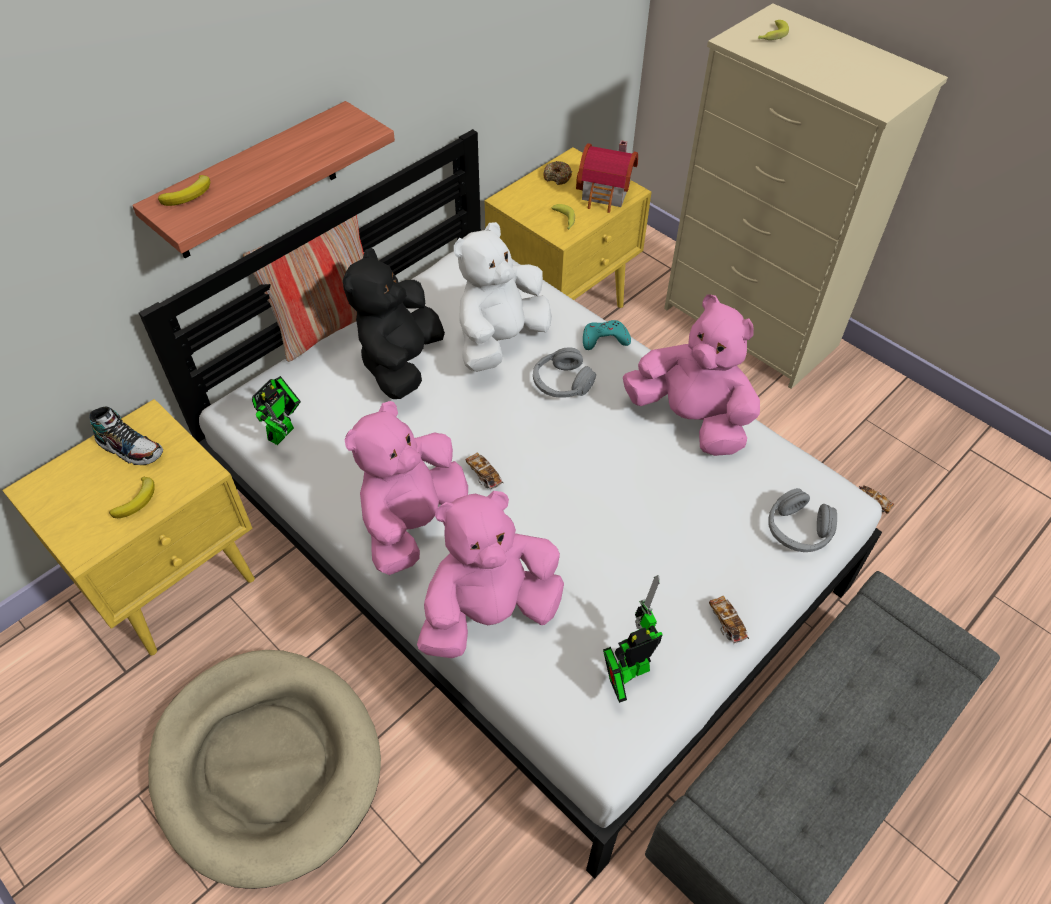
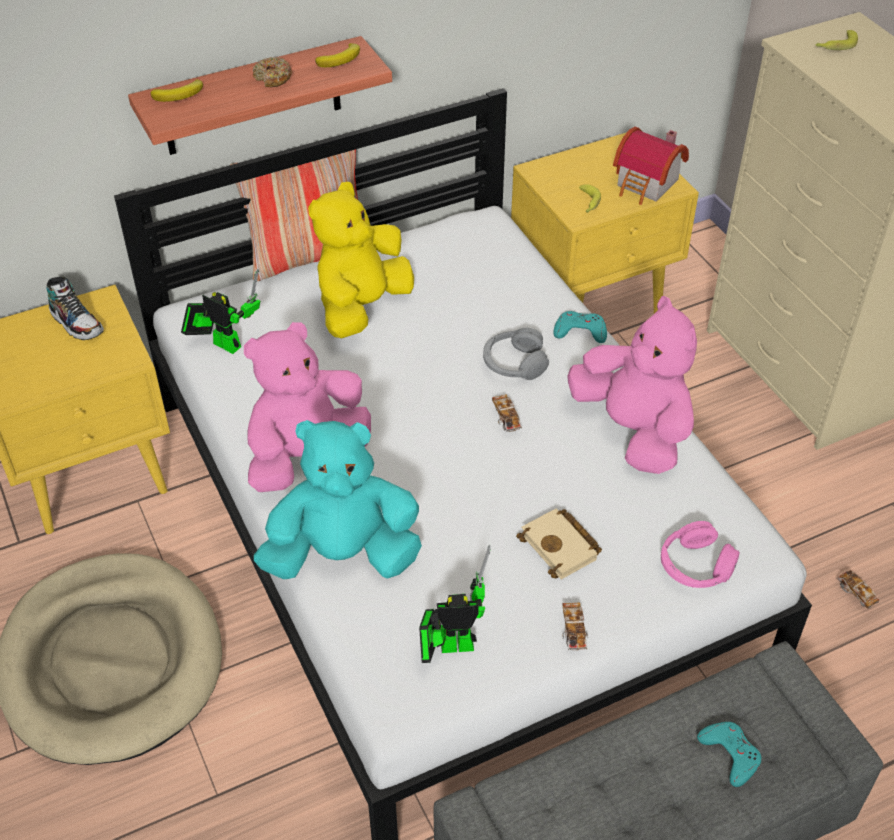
camera: 20 degrees right, 5 degrees down
(137, 500) = (64, 369): banana -> banana (341, 59)
(284, 430) = (223, 343): toy robot -> toy robot turned 105 degrees counterclockwise
(401, 363) = (362, 307): black plush toy -> yellow plush toy
(484, 475) = (394, 431): toy car -> toy car (506, 418)
(489, 612) = (343, 555): pink plush toy -> turquoise plush toy
(500, 340) = (470, 308): white plush toy -> none
(557, 177) = (602, 158): donut -> donut (273, 78)
(680, 546) = (562, 547): none -> beige book
(797, 530) = (695, 566): grey headphones -> pink headphones
(884, 690) = (730, 754): none -> turquoise game controller

